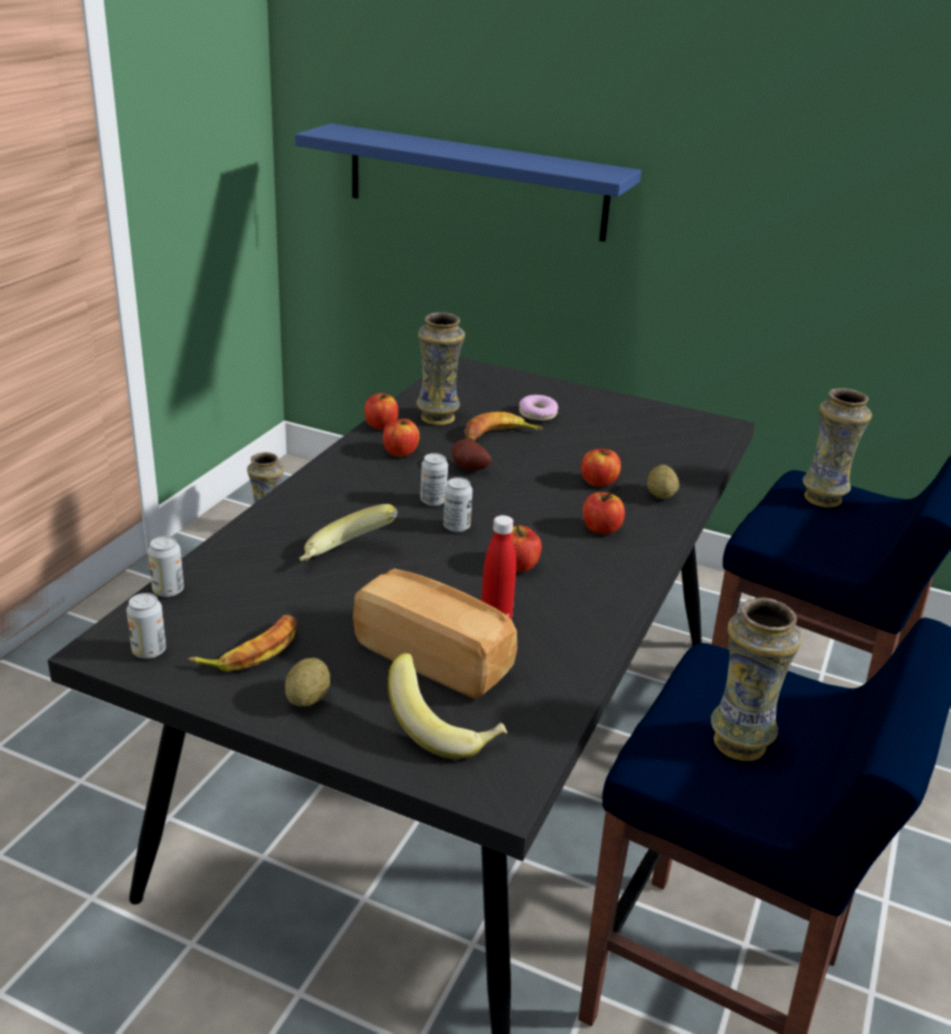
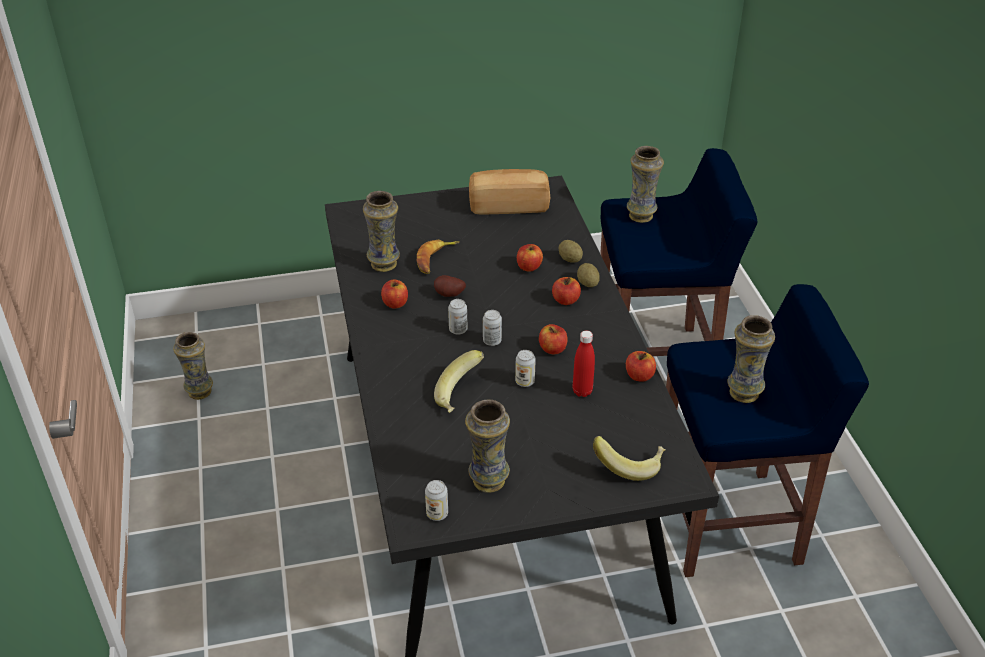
camera: 35 degrees left, 10 degrees up
(168, 590) = (394, 473): can -> can (525, 381)
(252, 650) = (488, 480): banana -> vase
(307, 698) = (549, 489): potato -> potato (587, 283)
(381, 425) = (357, 288): apple -> apple (639, 376)
(434, 657) = (578, 429): bread -> bread (509, 205)
(476, 182) = (276, 59): blue shelf -> none
(537, 414) = (438, 230): donut -> none

